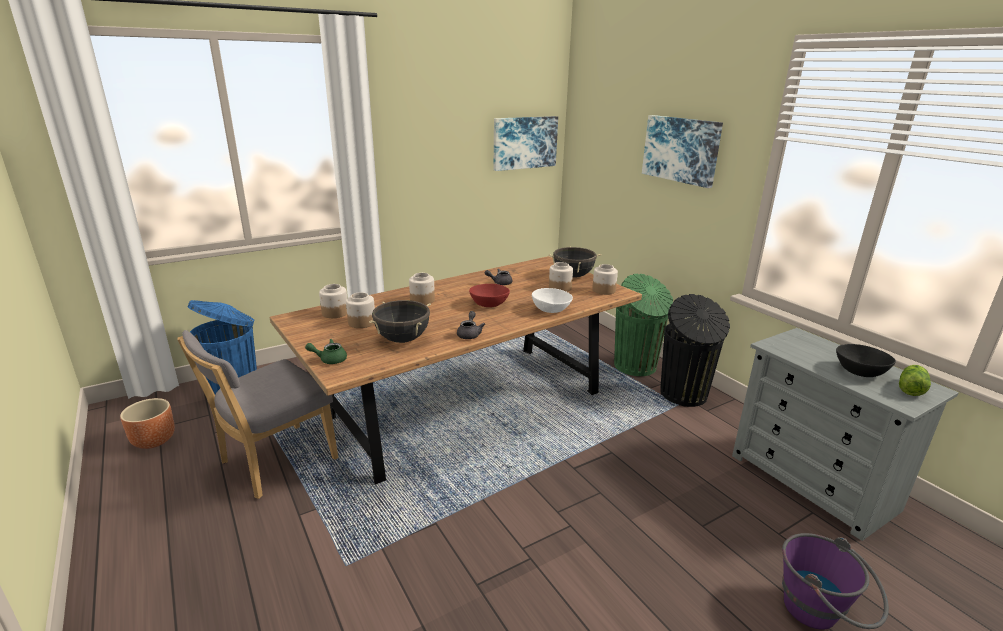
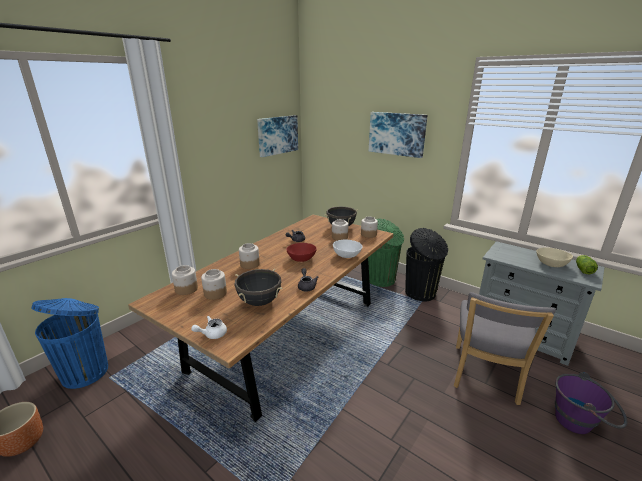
camera: 20 degrees left, 0 degrees up
(274, 462) = (157, 429): grey chair -> grey chair (485, 376)
(329, 359) = (212, 334): green teapot -> white teapot
(859, 371) = (551, 264): black bowl -> beige bowl

